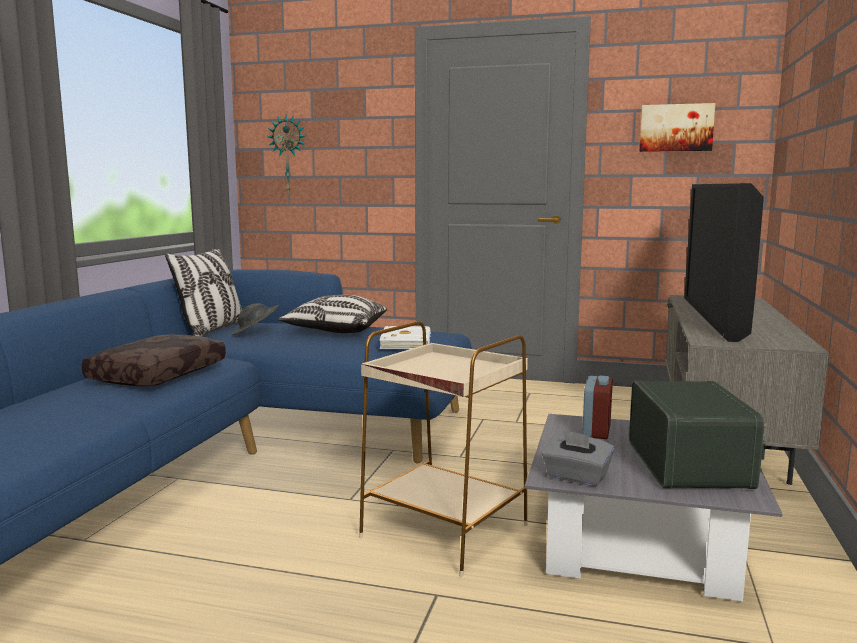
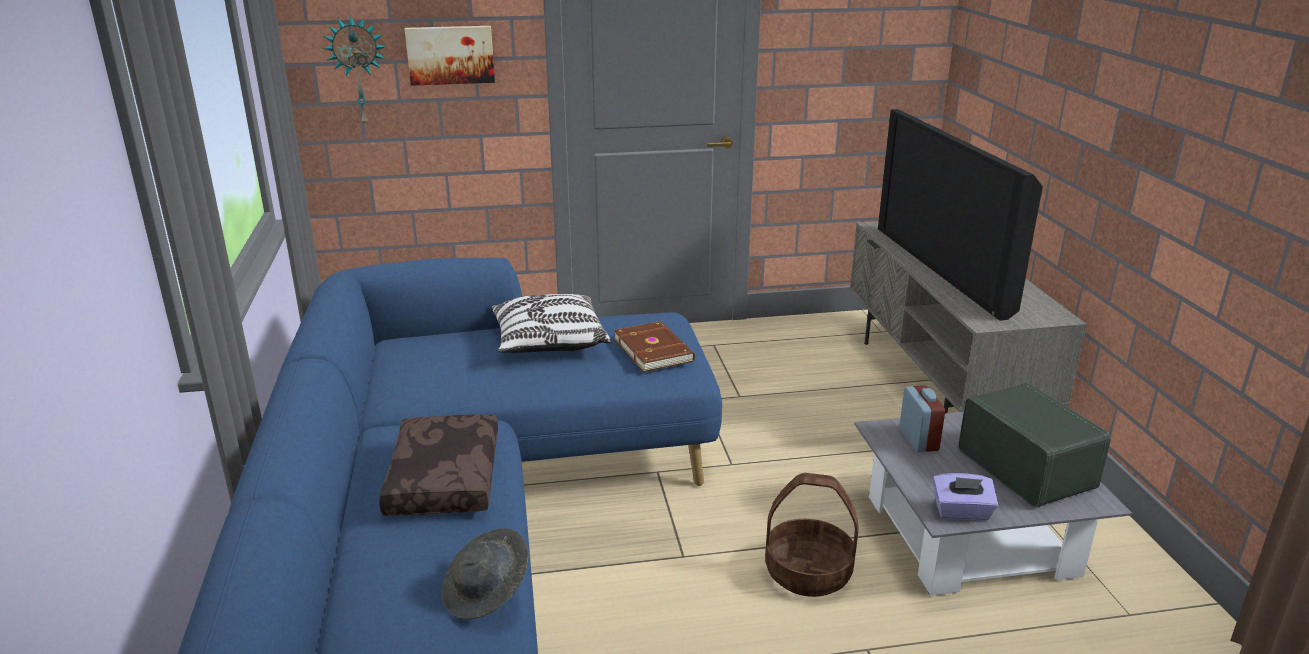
camera: 25 degrees left, 15 degrees up
(211, 331) = (383, 368): pillow -> none
(256, 333) = (454, 365): grey hat -> grey hat (487, 592)
(407, 341) = (654, 349): white book -> brown book
(445, 531) = (808, 572): beige side table -> basket
(576, 477) = (961, 512): grey tissue box -> purple tissue box
(676, 128) = (857, 31): picture -> picture (450, 54)

